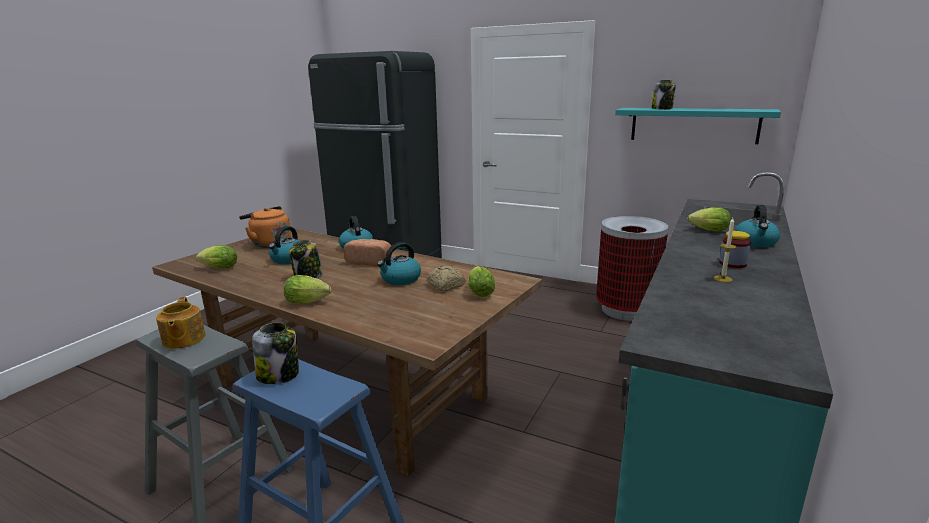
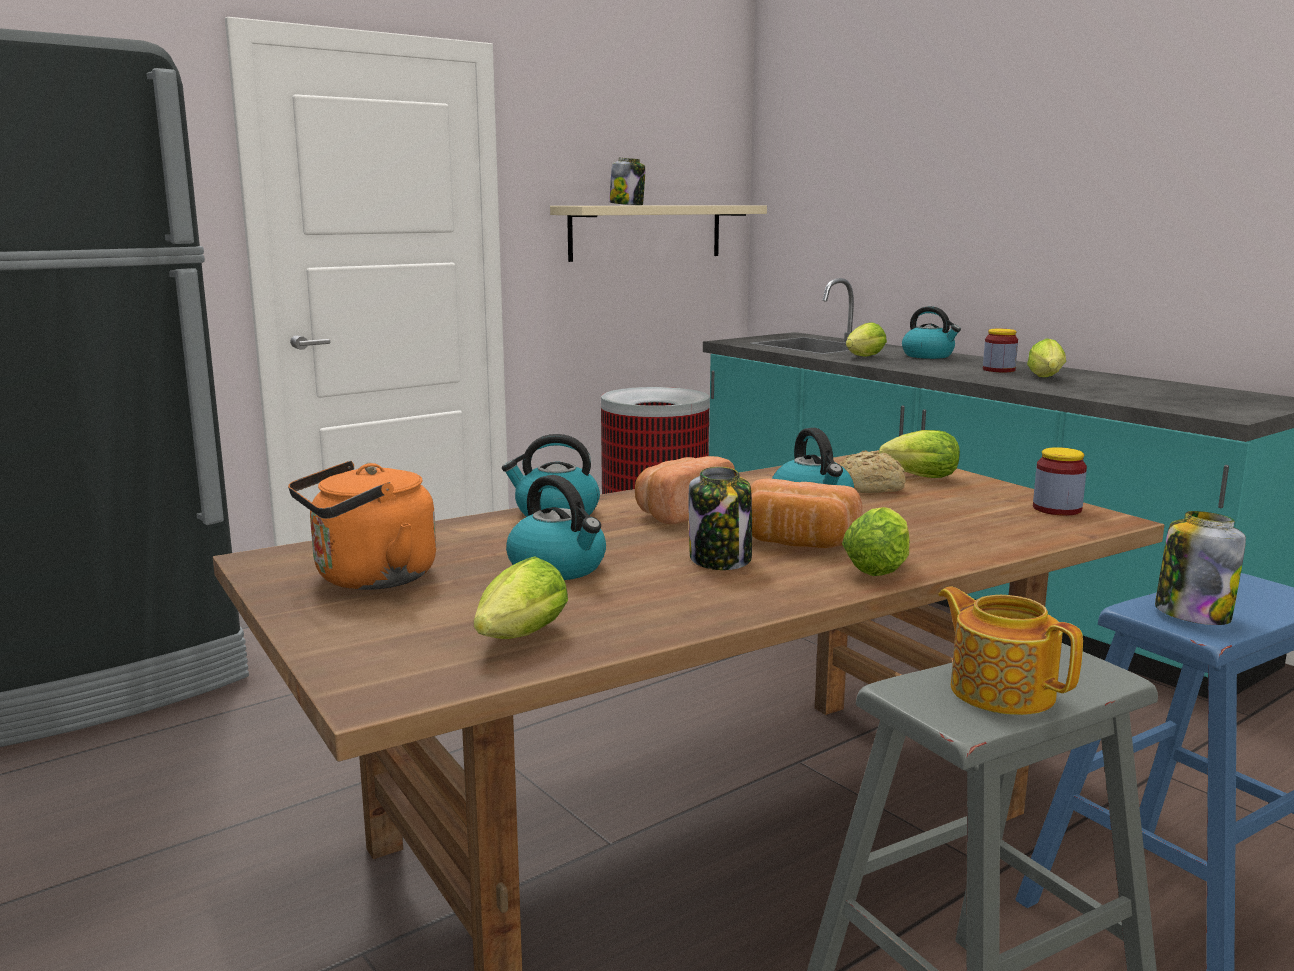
camera: 65 degrees left, 5 degrees down
(183, 340) = (1001, 690): teapot -> teapot turned 135 degrees counterclockwise
(337, 285) = (797, 543): none -> bread
(440, 329) = (1057, 509): none -> jar
(693, 125) = (646, 232): turquoise shelf -> beige shelf
(722, 279) = (1046, 378): candle -> lettuce

